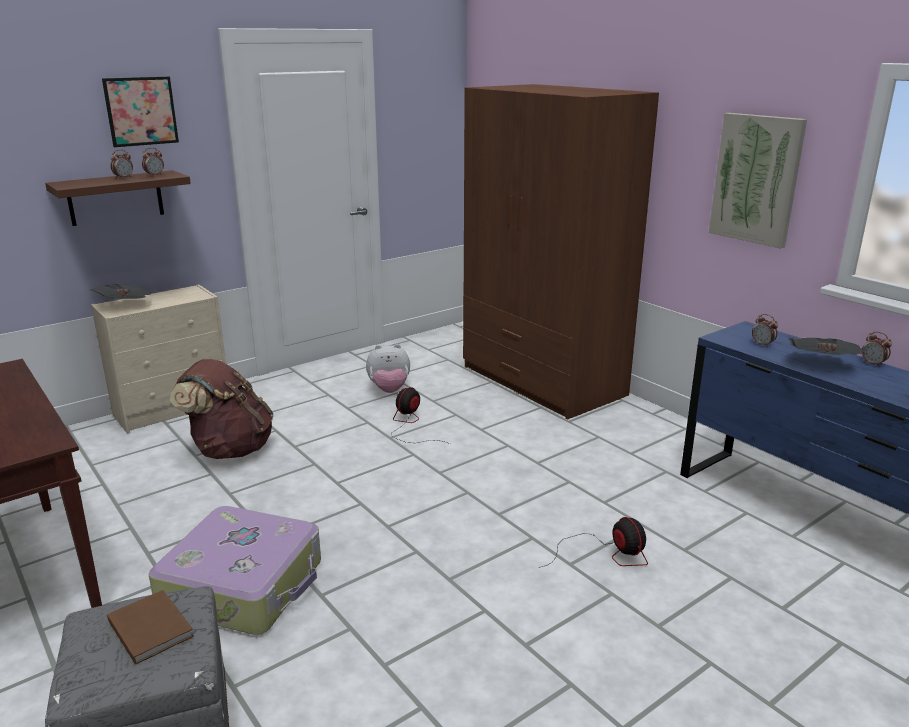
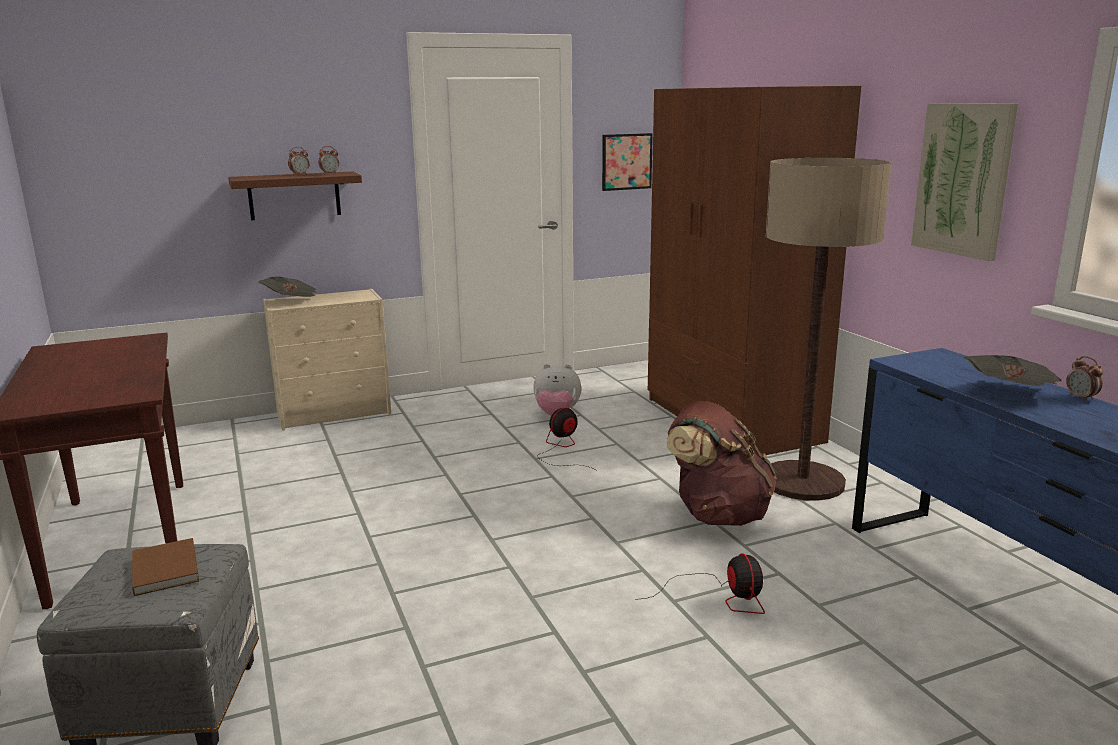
camera: 15 degrees right, 5 degrees down
(141, 111) = (324, 112): picture -> picture (626, 161)
(229, 449) = (369, 453): brown backpack -> brown backpack (717, 515)
(244, 584) = (323, 573): suitcase -> none
(624, 435) = (802, 482): none -> floor lamp
(762, 344) = (946, 370): alarm clock -> none

